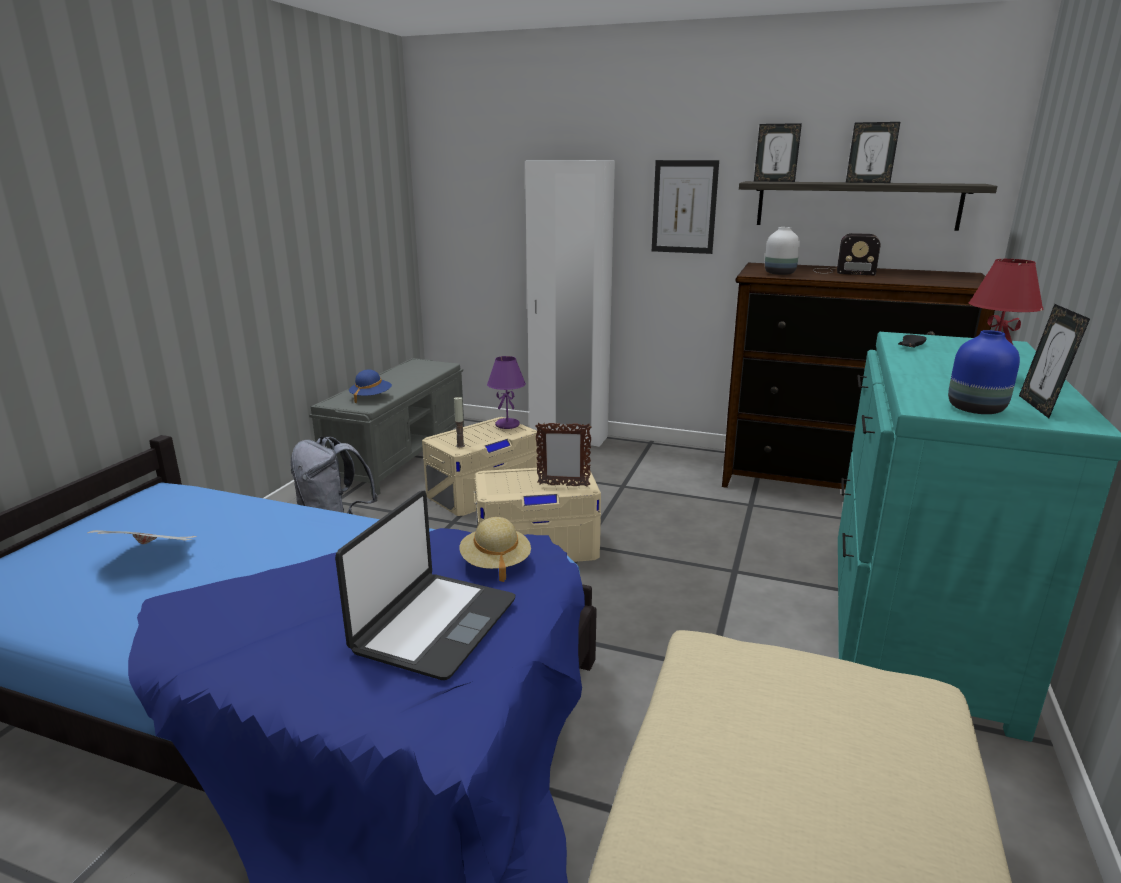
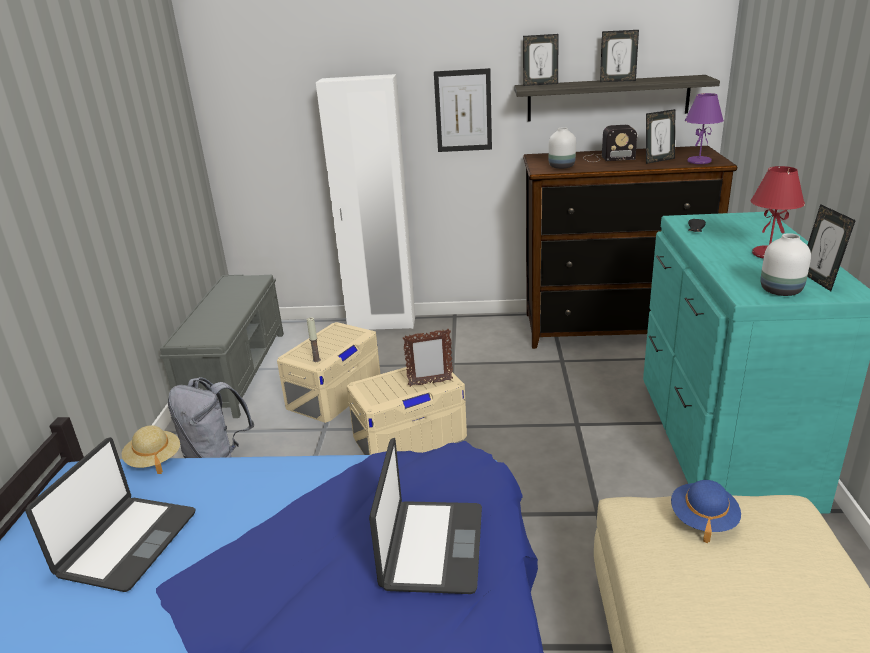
camera: 15 degrees left, 5 degrees up
(152, 556) = (127, 543): newspaper -> laptop
(371, 397) = (213, 328): blue hat -> blue hat (703, 519)
(495, 563) = (441, 477): beige hat -> beige hat (154, 460)
(508, 425) = (346, 330): purple table lamp -> purple table lamp (699, 161)
(904, 278) = (658, 160): none -> picture frame
(977, 409) = (782, 291): blue vase -> white vase

